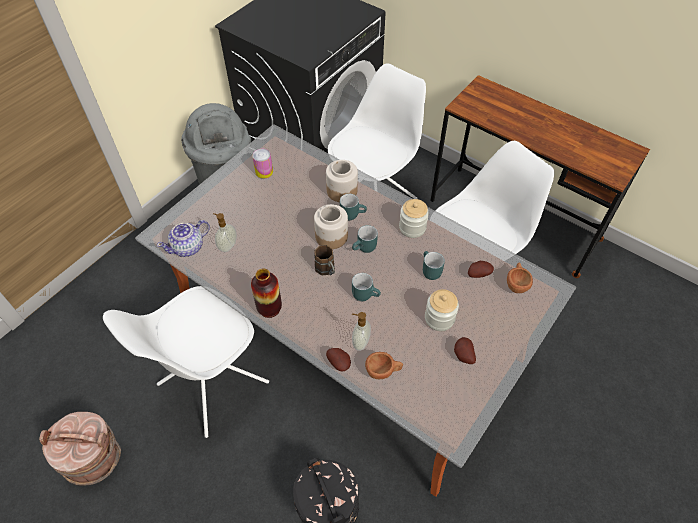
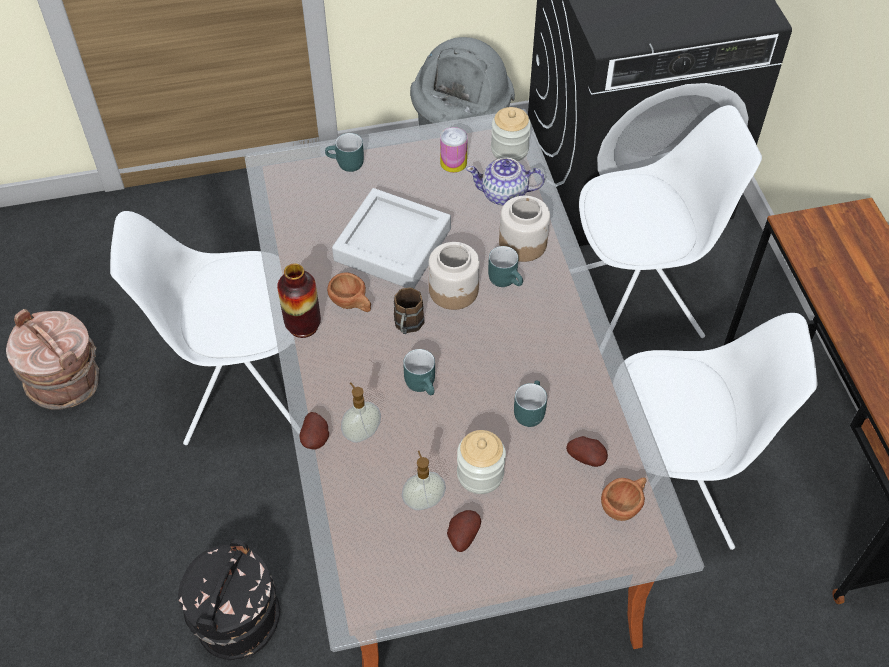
camera: 40 degrees right, 0 degrees up
(188, 247) = (286, 200): teapot -> teapot (504, 194)
(227, 246) = (328, 225): soap dispenser -> soap dispenser (423, 501)
(275, 234) = (392, 245): none -> grey tray
(365, 248) = (478, 331): turquoise mug -> turquoise mug (346, 164)
(383, 371) = (354, 483): brown cup -> brown cup (352, 303)
(412, 228) = (563, 345): jar -> jar (509, 149)

